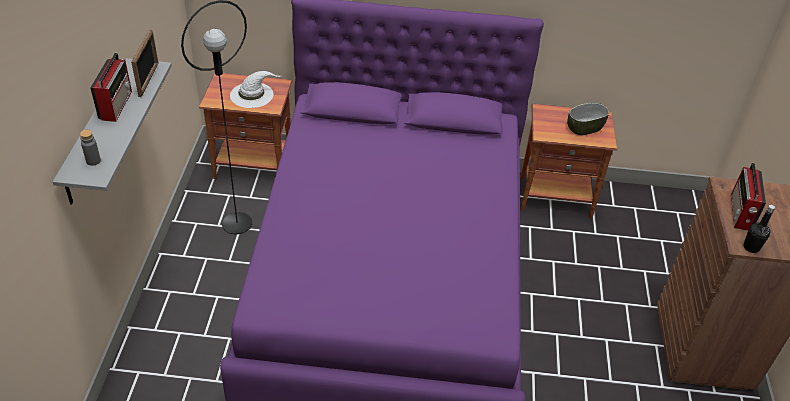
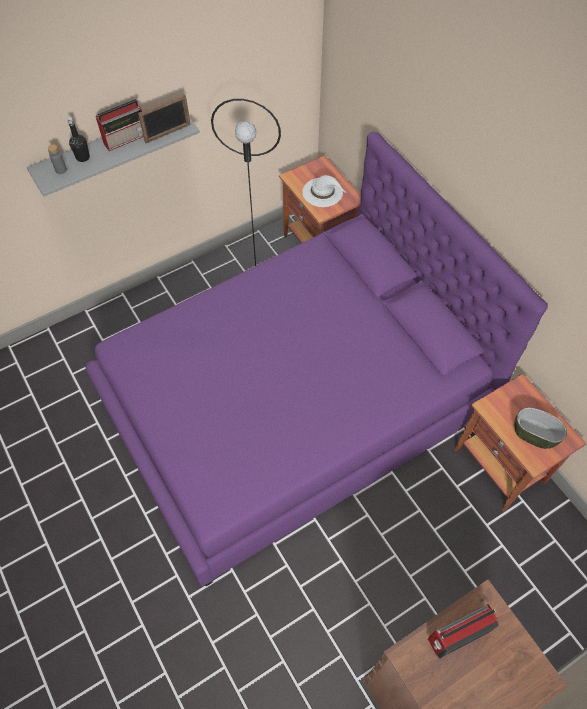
camera: 55 degrees right, 15 degrees up
(751, 247) = (411, 668): black bottle -> black bottle (83, 157)

